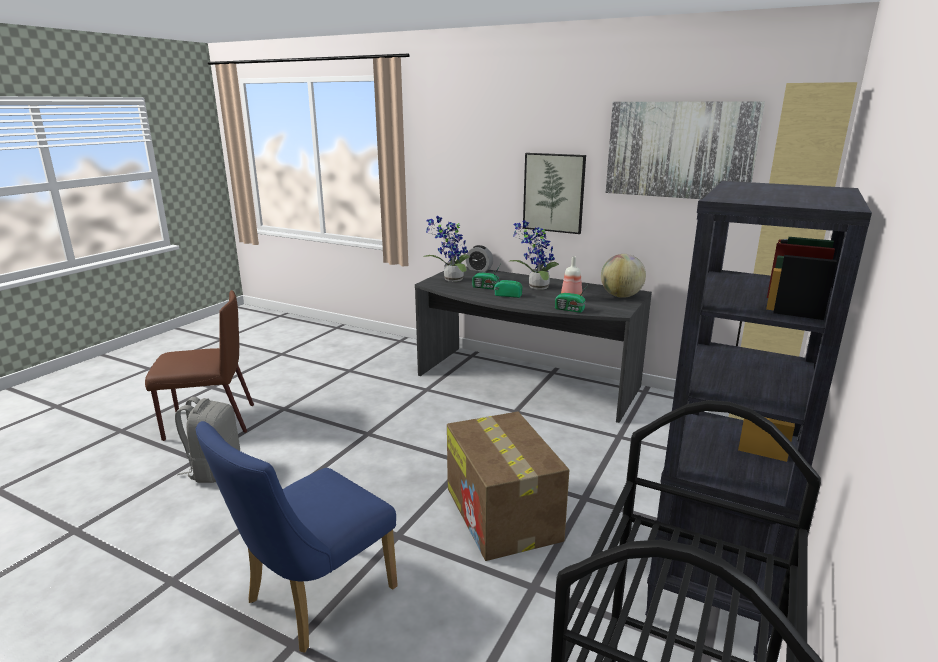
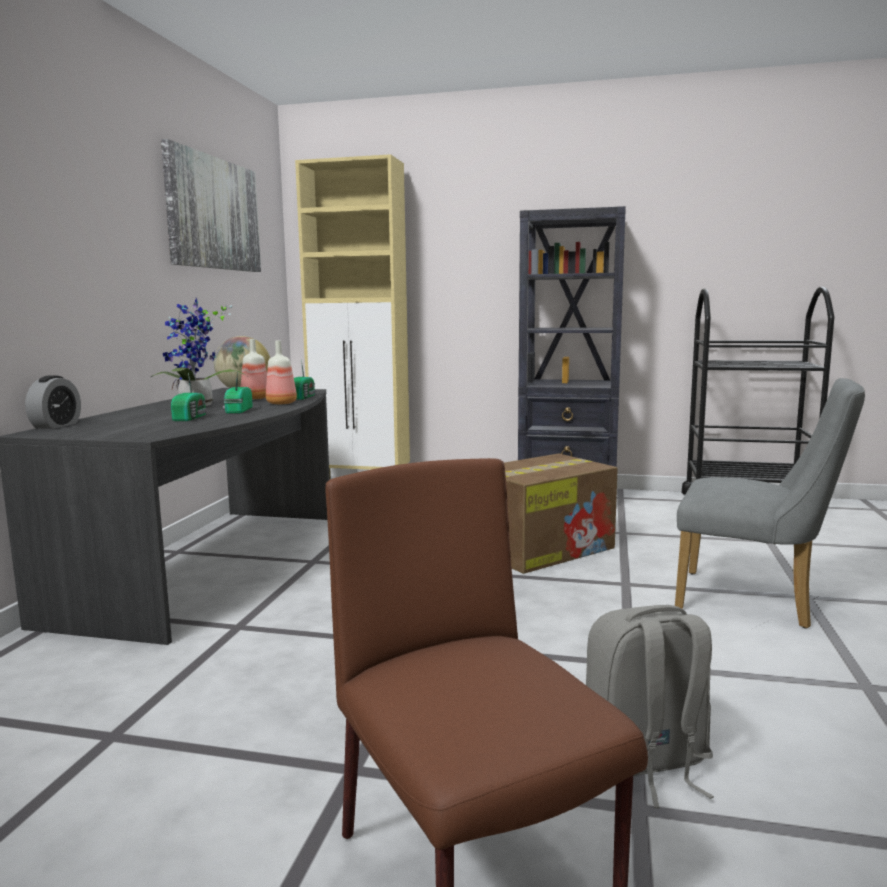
camera: 105 degrees left, 10 degrees down
(312, 599) = (756, 601): blue chair -> grey chair
(451, 280) = (130, 430): potted plant -> none
(538, 304) = (281, 403): none -> bottle
(554, 193) = (120, 266): picture -> none

